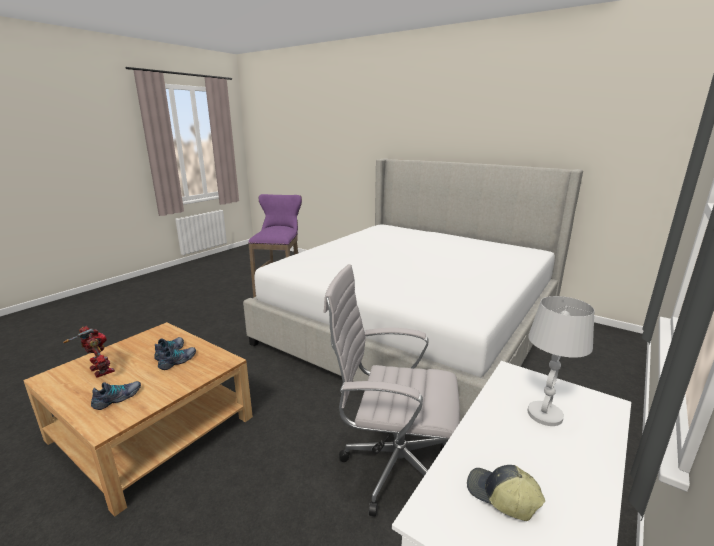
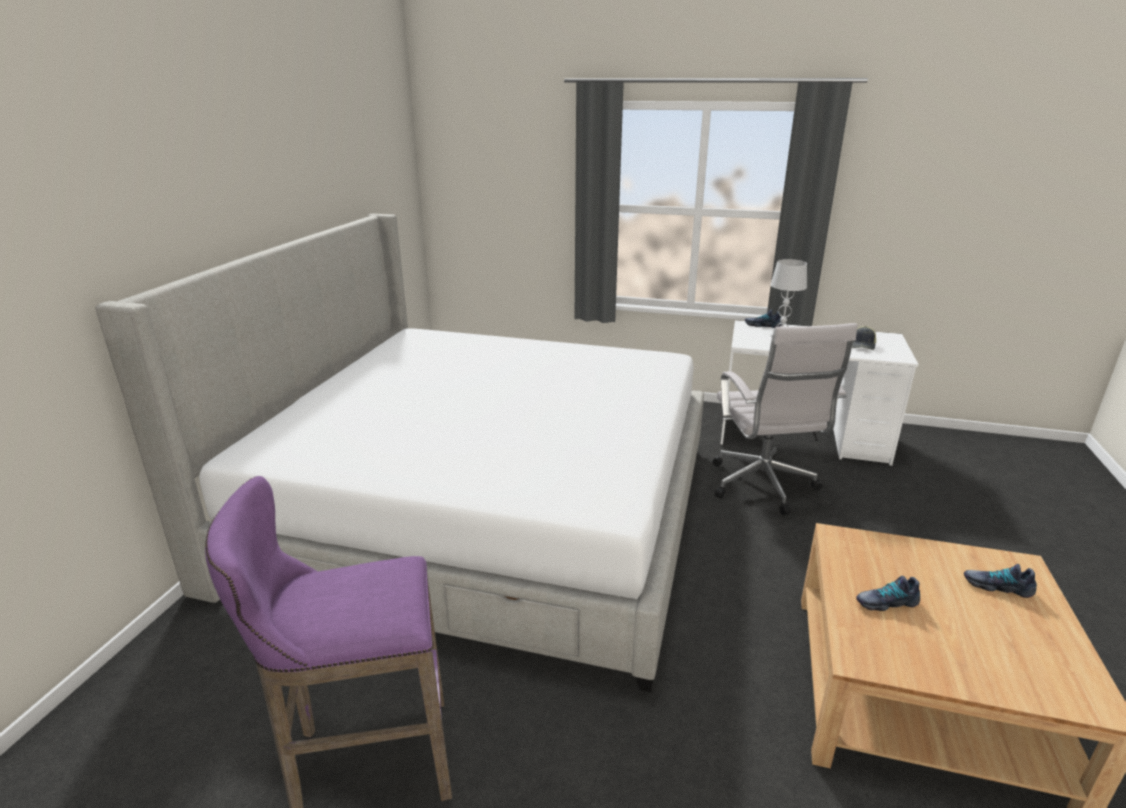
camera: 110 degrees left, 5 degrees up
(99, 371) = (1007, 649): toy robot -> none
(178, 361) = (890, 579): shoe -> shoe (762, 325)

